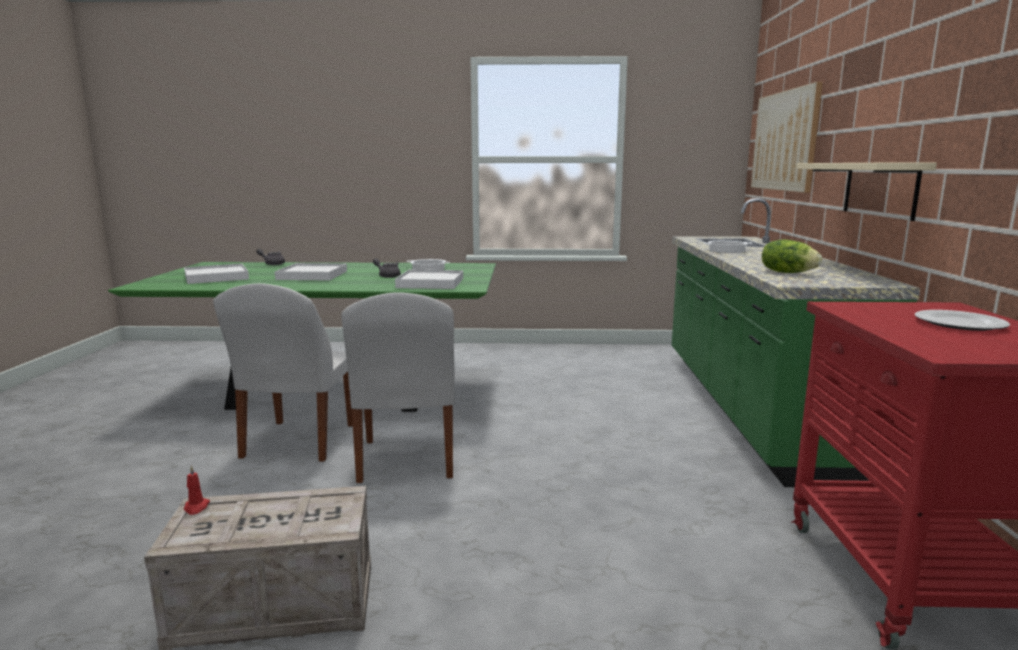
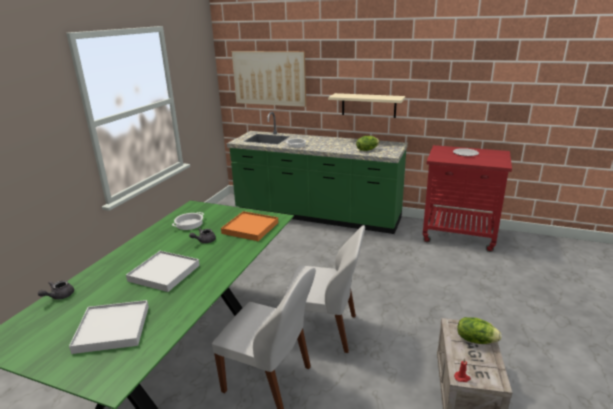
camera: 70 degrees left, 10 degrees up
(299, 519) = (475, 339): none -> lettuce
(430, 283) = (250, 228): white tray -> orange tray

